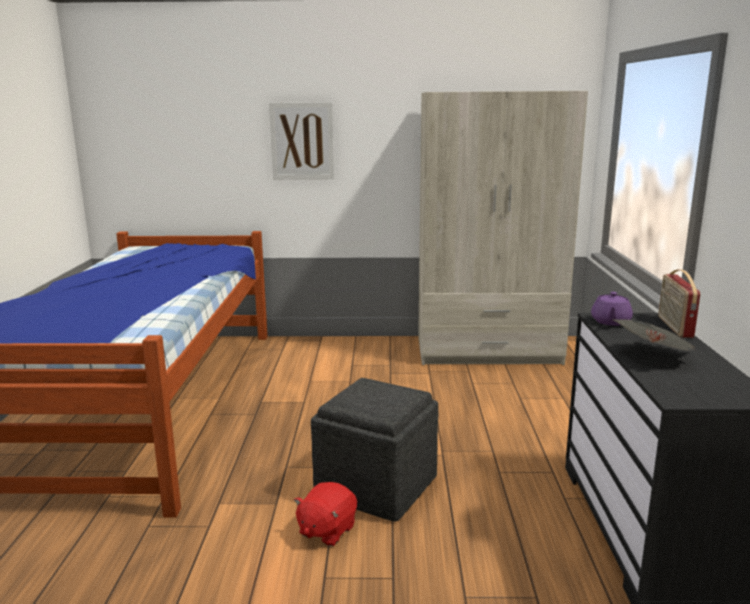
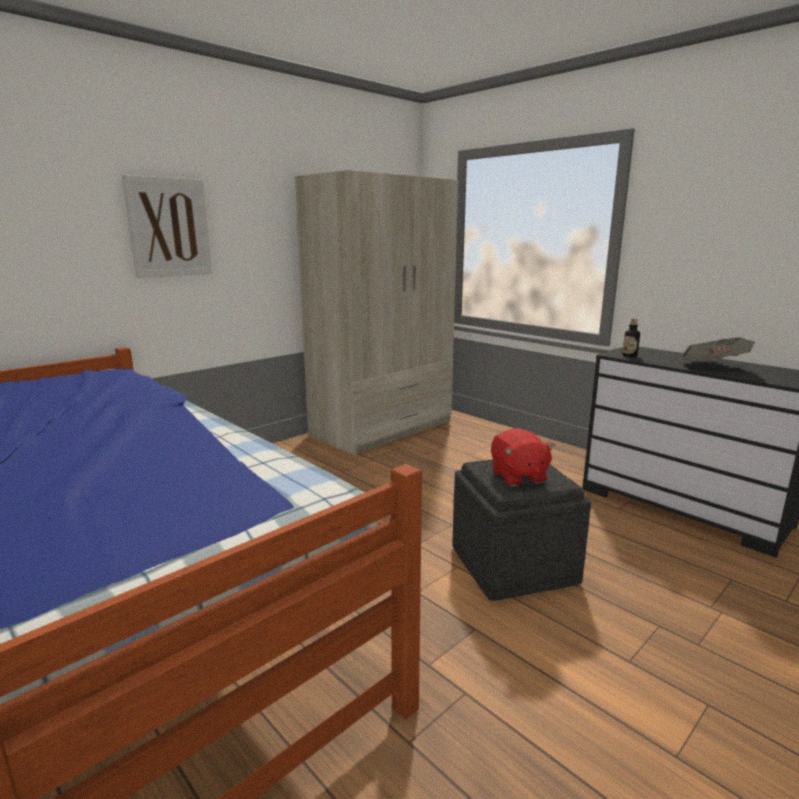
camera: 45 degrees left, 0 degrees up
(326, 530) = (554, 623): red plush toy -> red plush toy (518, 476)
(610, 322) = (629, 355): purple teapot -> bottle
(674, 326) = (660, 350): radio -> none

